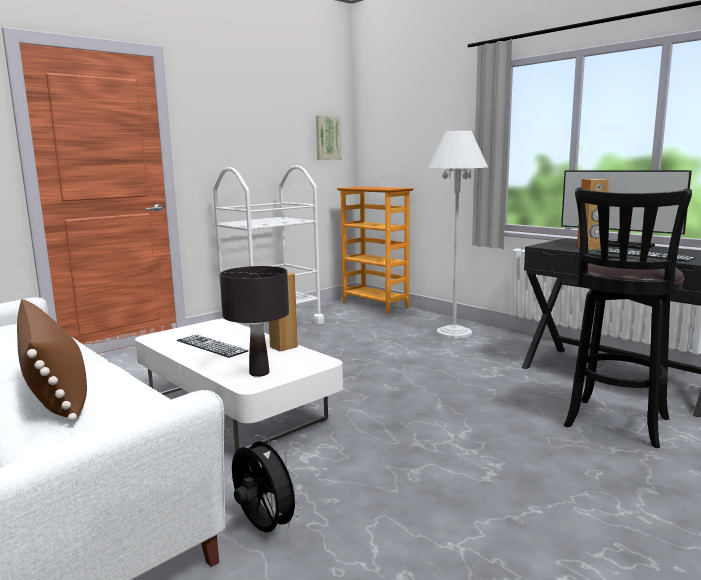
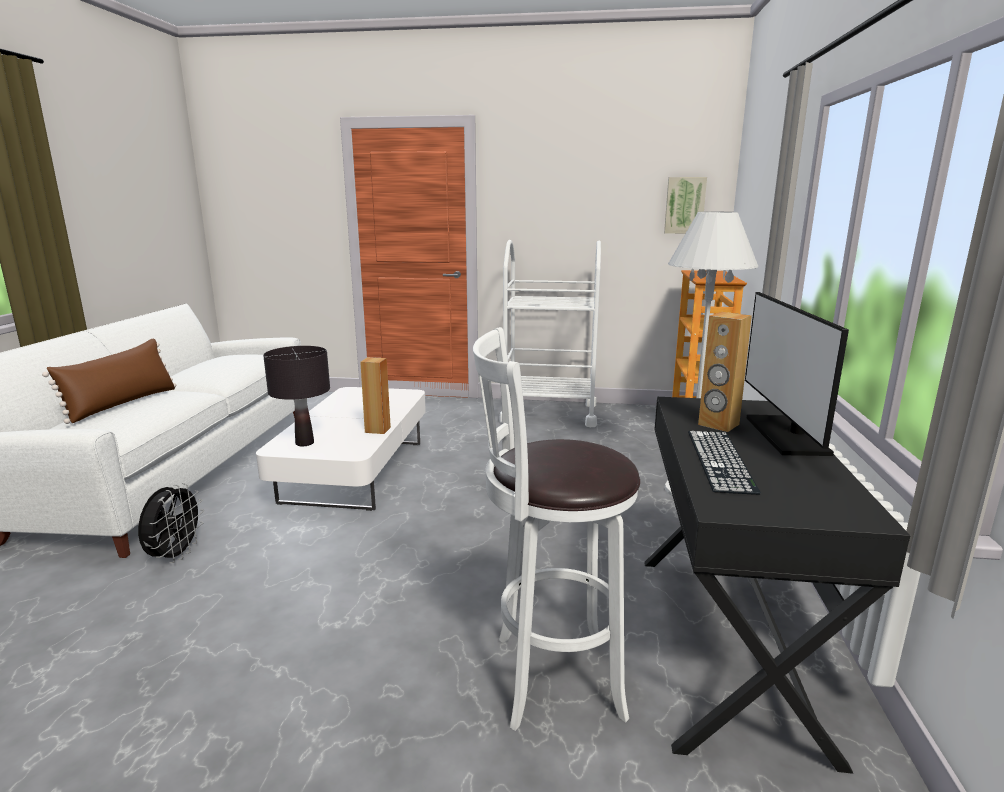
camera: 50 degrees right, 5 degrees up
(211, 346) = (350, 410): keyboard -> none
(615, 424) = (549, 677): black stool -> white stool

